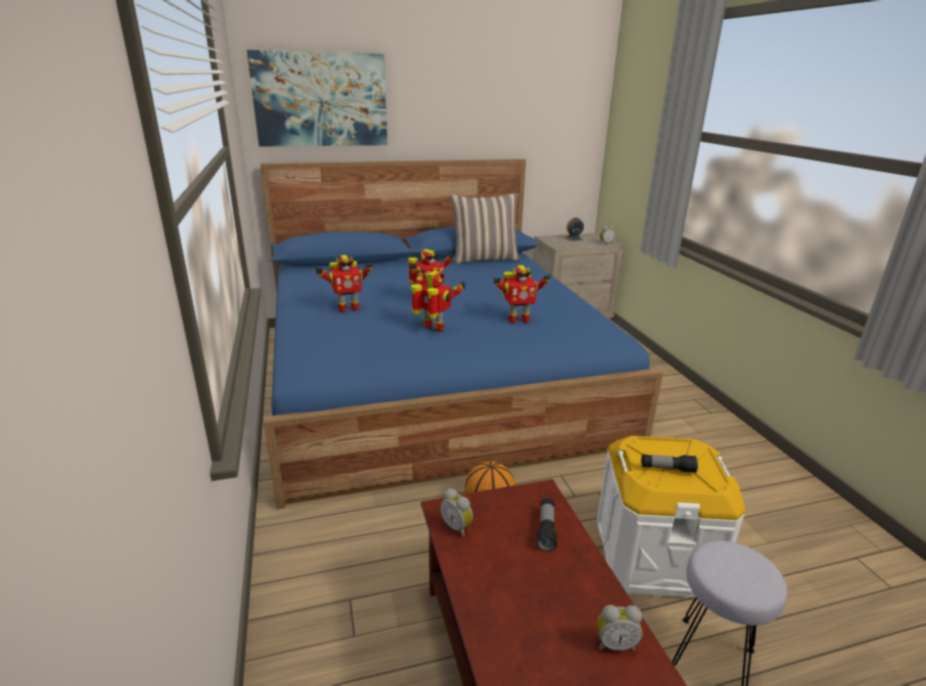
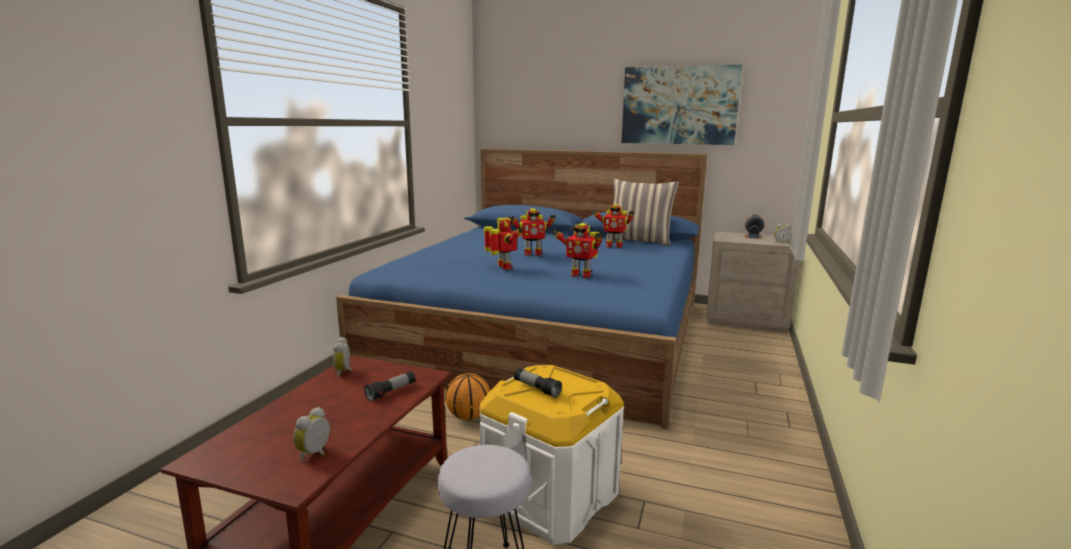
camera: 35 degrees right, 10 degrees down
(321, 100) = (530, 101): picture -> picture (679, 105)
(347, 309) = (468, 249): toy robot -> toy robot (613, 246)
(615, 644) = (316, 454): alarm clock -> alarm clock turned 75 degrees clockwise

